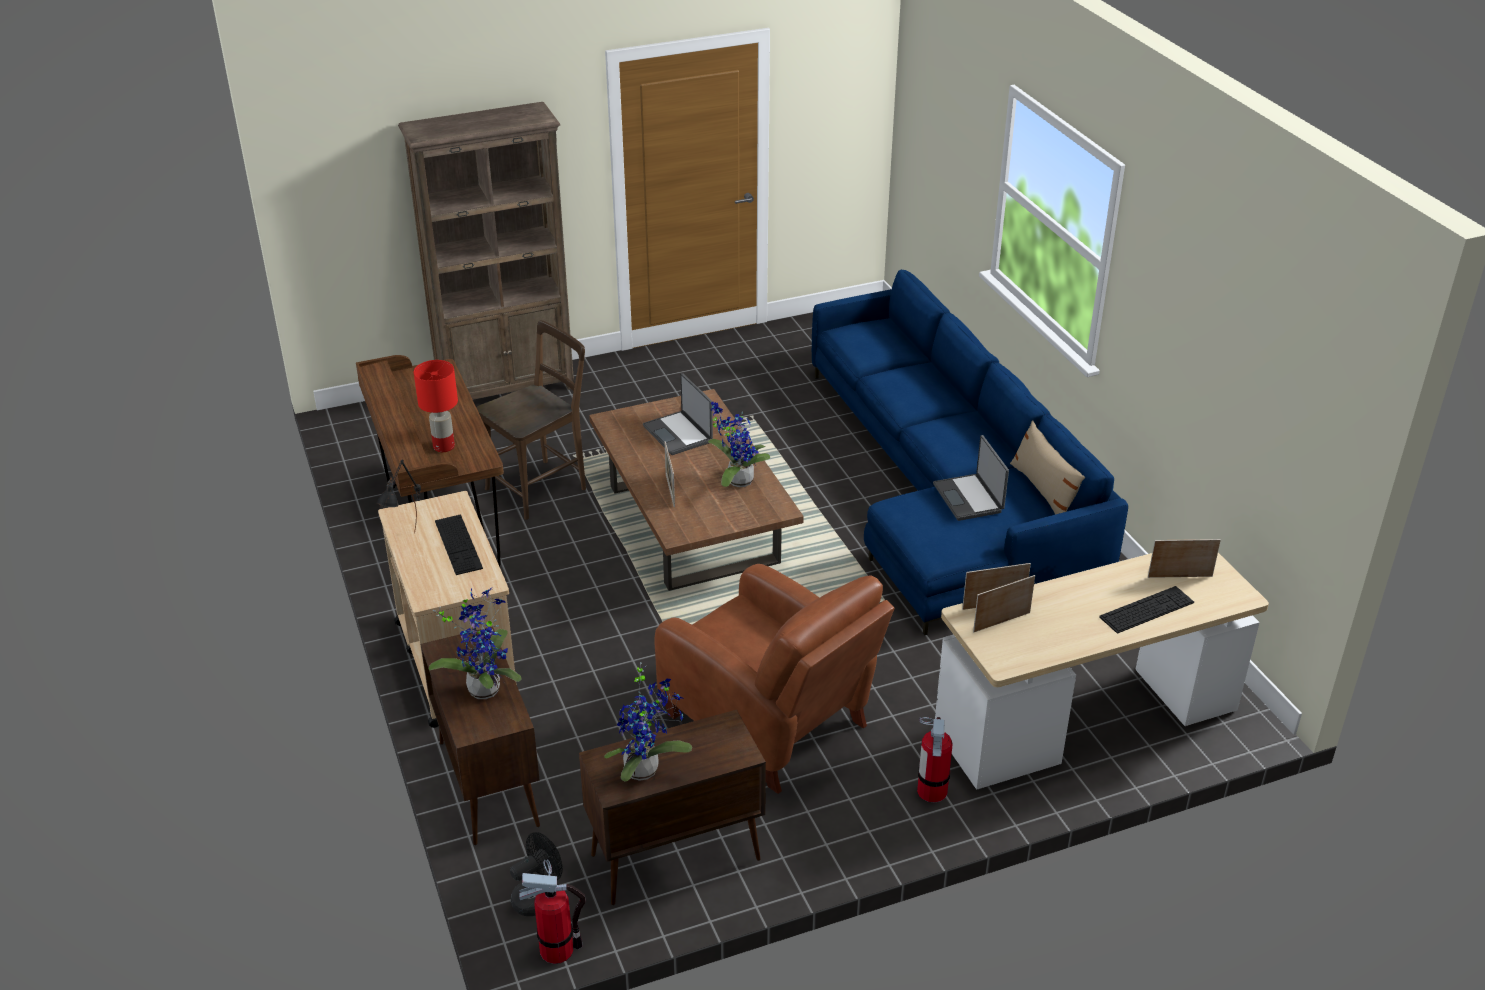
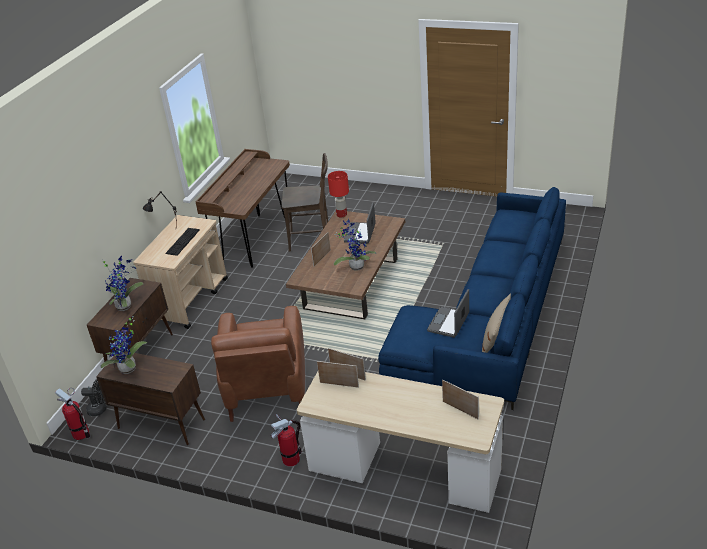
camera: 45 degrees right, 0 degrees up
(444, 447) = (234, 198): red table lamp -> red table lamp (341, 215)
(507, 388) = (354, 189): brown bookcase -> none
(1146, 610) = (417, 417): keyboard -> none

